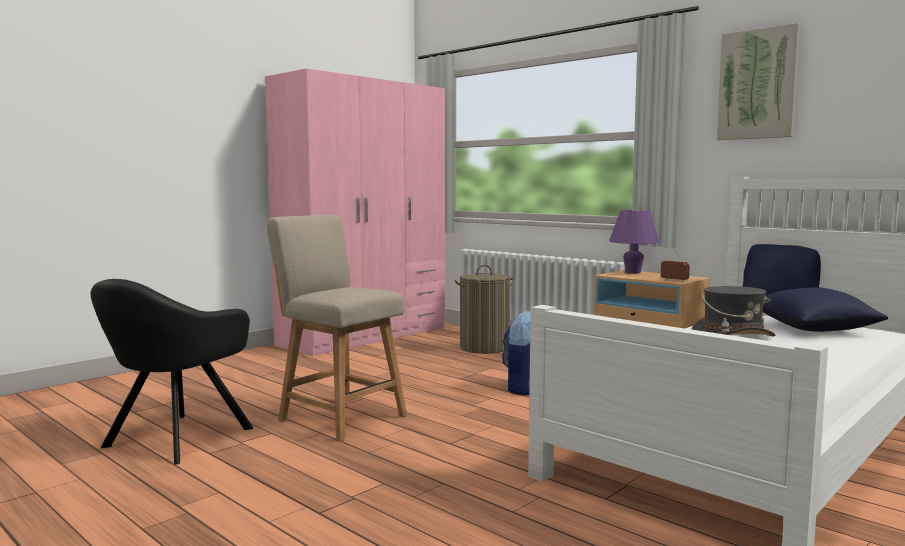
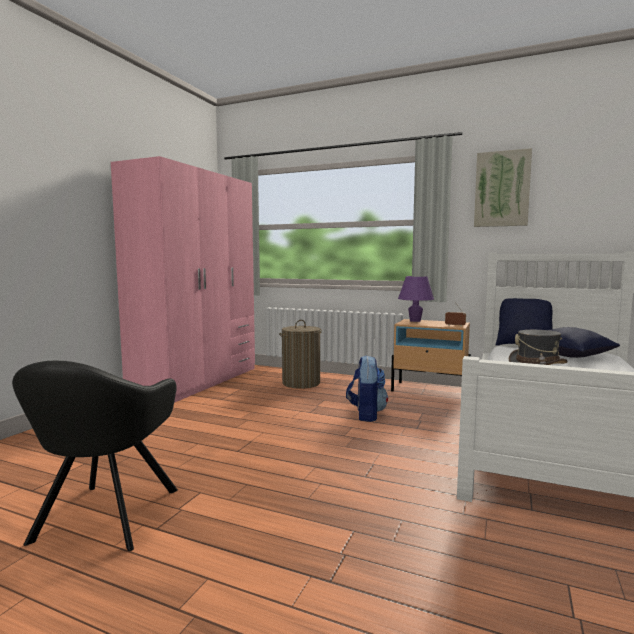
camera: 20 degrees left, 0 degrees up
(338, 417) = (247, 464): beige chair -> none

